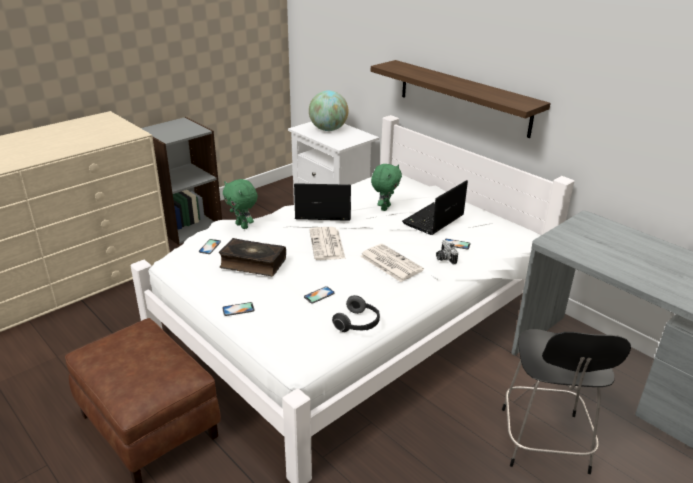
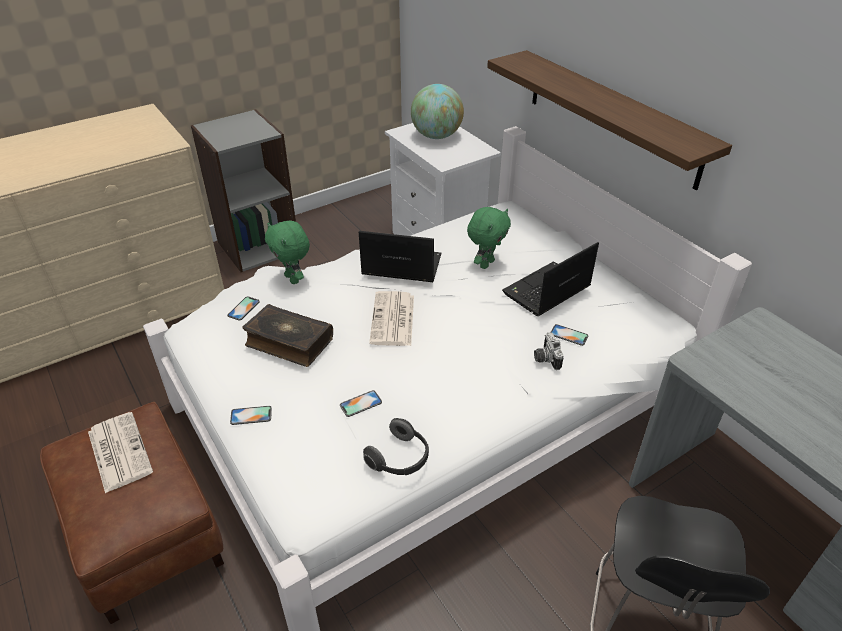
camera: 10 degrees right, 10 degrees up
(390, 263) = (468, 359): newspaper -> newspaper (118, 451)

